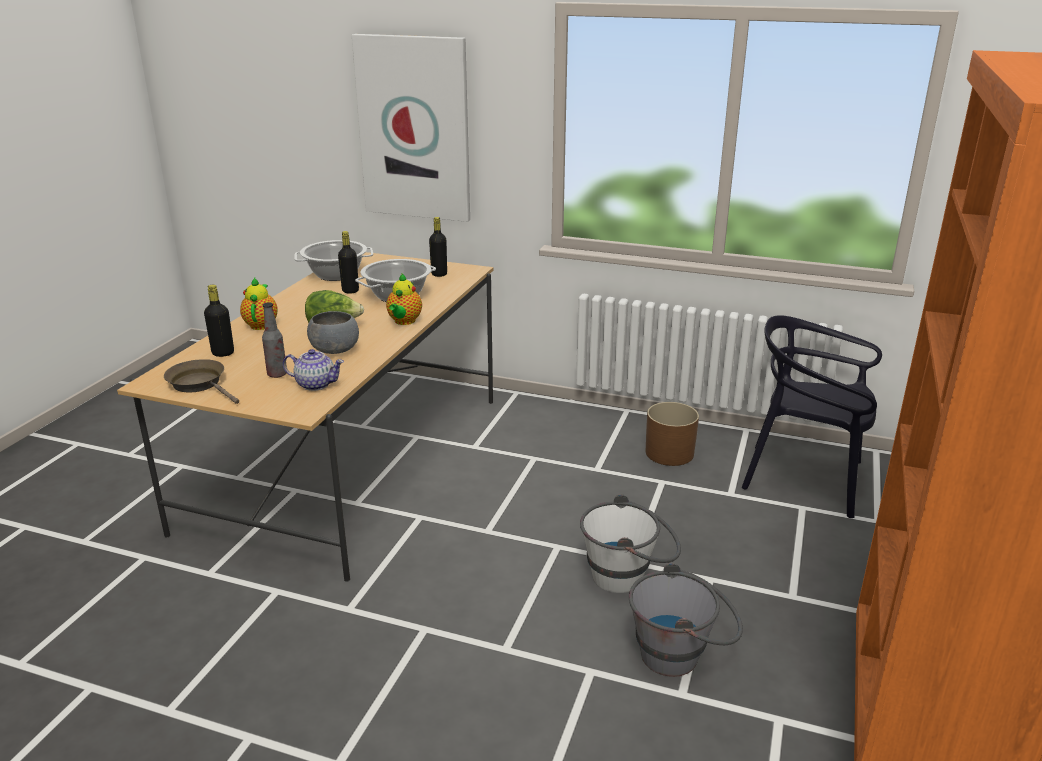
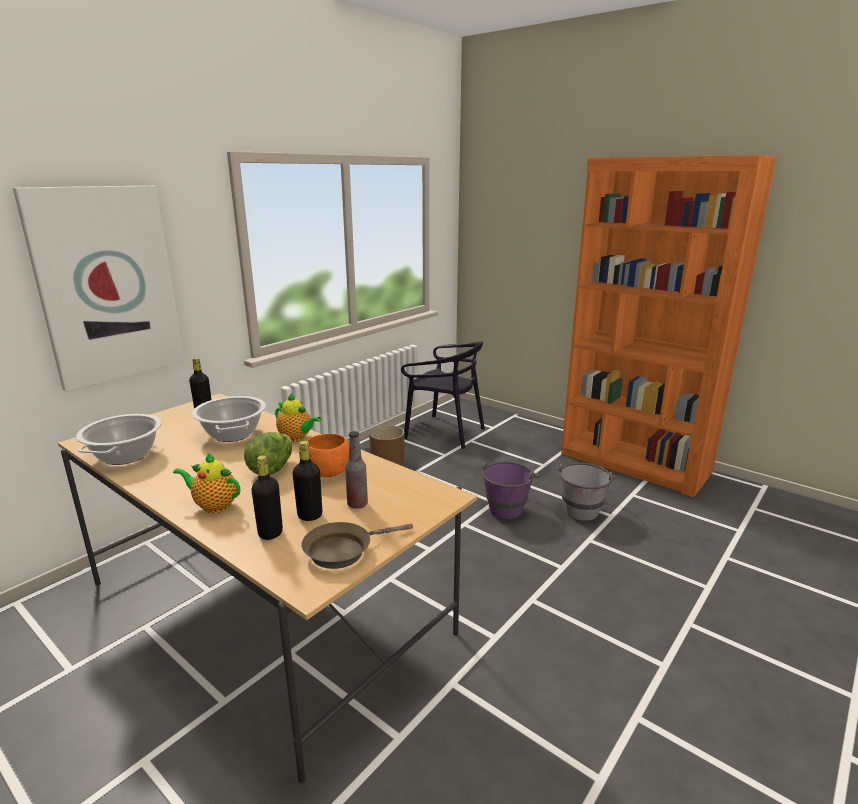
camera: 70 degrees left, 5 degrees down
(315, 384) = (395, 487): teapot -> none
(336, 350) = (328, 472): grey bowl -> orange bowl
(350, 291) = (184, 453): black bottle -> black bottle (310, 515)
(628, 576) = (507, 506): white bucket -> purple bucket
(804, 478) = (444, 432): black chair -> black chair turned 105 degrees counterclockwise

